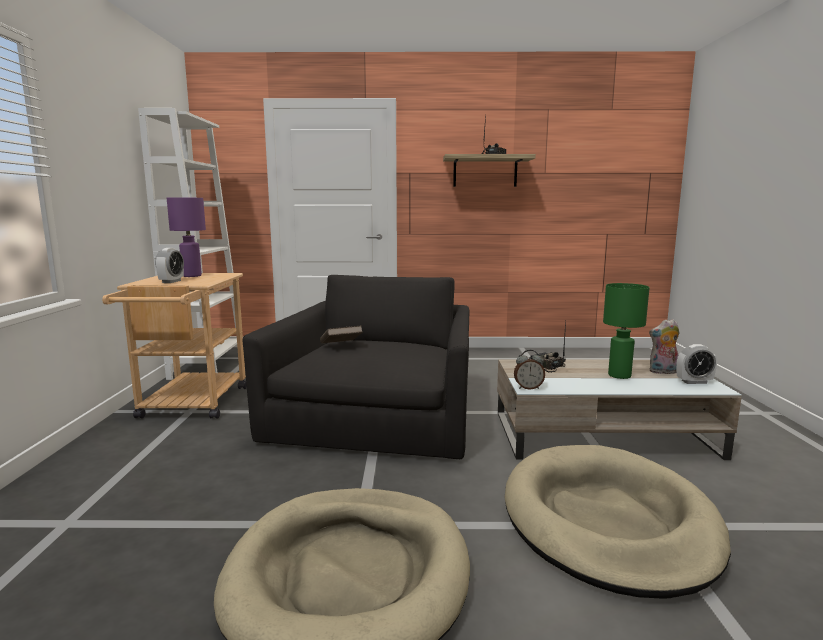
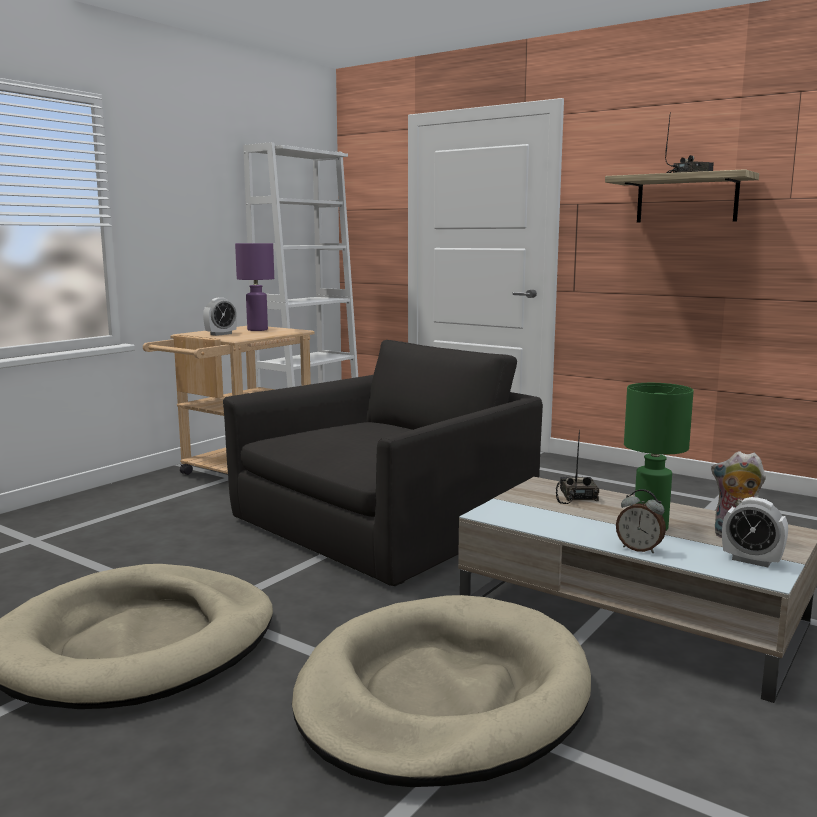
camera: 35 degrees right, 0 degrees up
(341, 346) = (350, 427): brown book -> none
(528, 388) = (487, 513): alarm clock -> alarm clock (639, 549)

